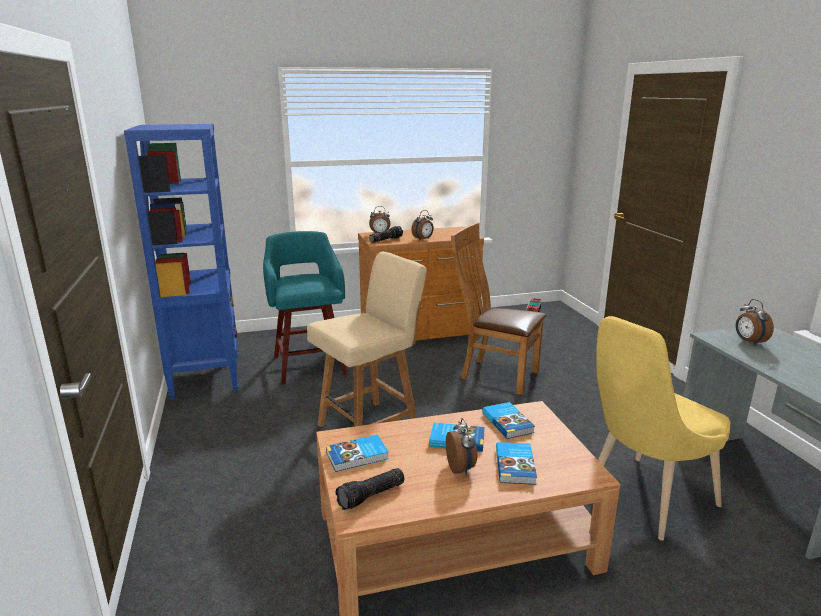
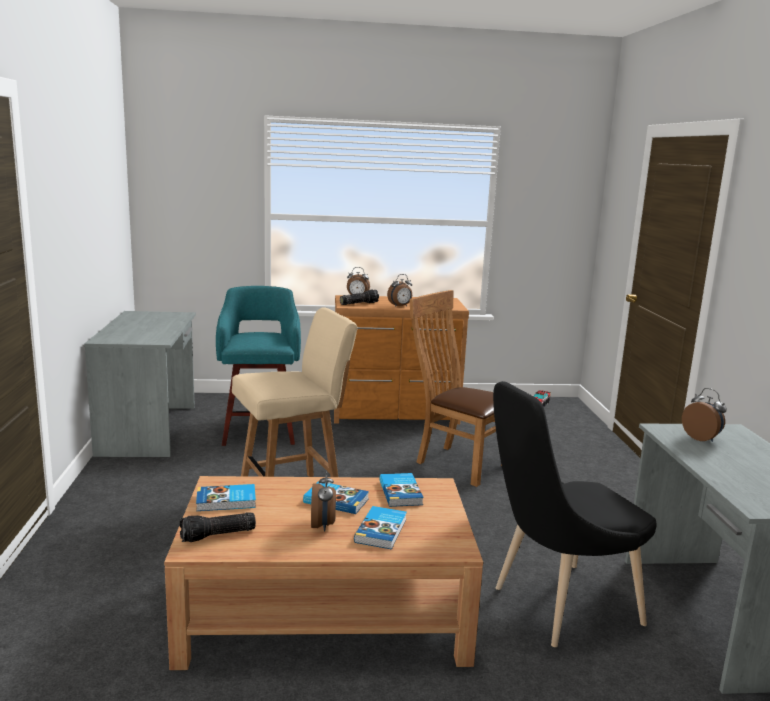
camera: 10 degrees right, 5 degrees down
(206, 376) = (150, 429): blue bookcase -> grey desk
(644, 500) = (557, 607): yellow chair -> black chair
(749, 342) = (702, 438): alarm clock -> alarm clock turned 150 degrees clockwise

